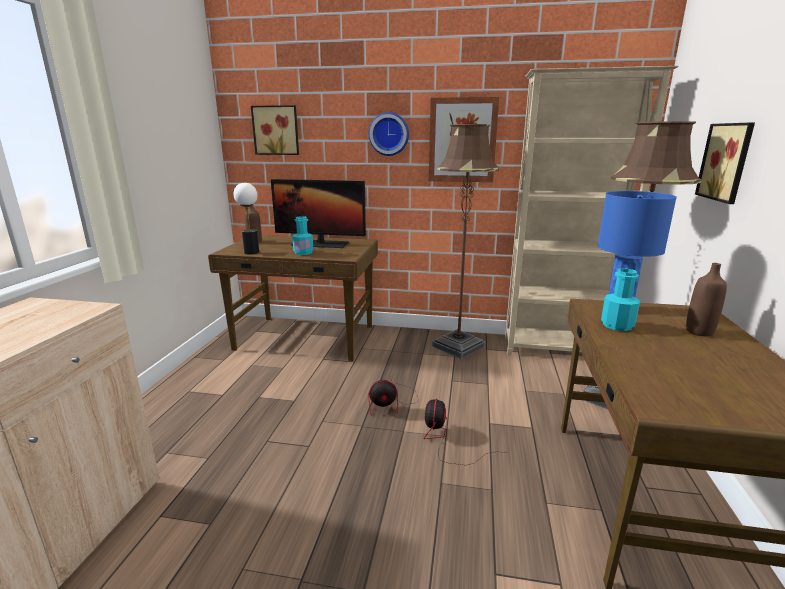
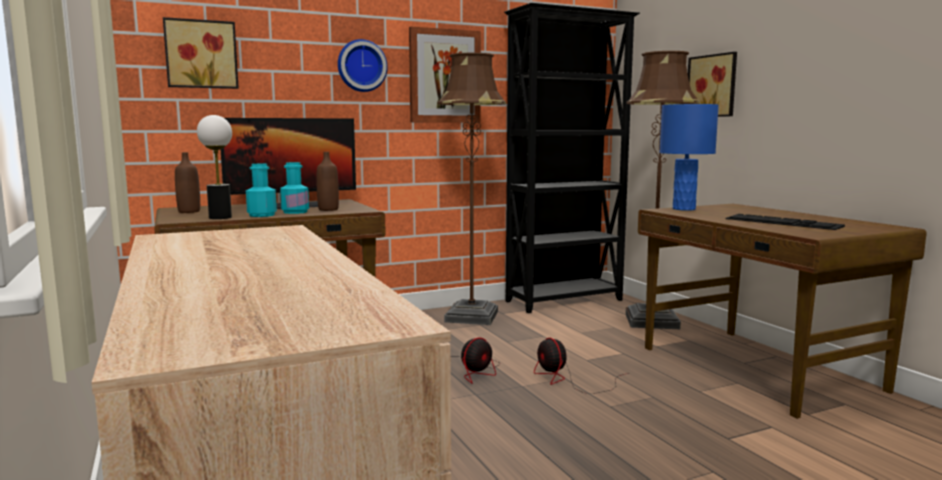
camera: 35 degrees left, 10 degrees down
(558, 350) = (565, 301): beige bookcase -> black bookcase
(617, 325) = (706, 215): turquoise bottle -> turquoise bottle (262, 215)
(680, 365) = (782, 222): none -> keyboard
(699, 331) = (755, 211): brown bottle -> brown bottle (328, 209)

